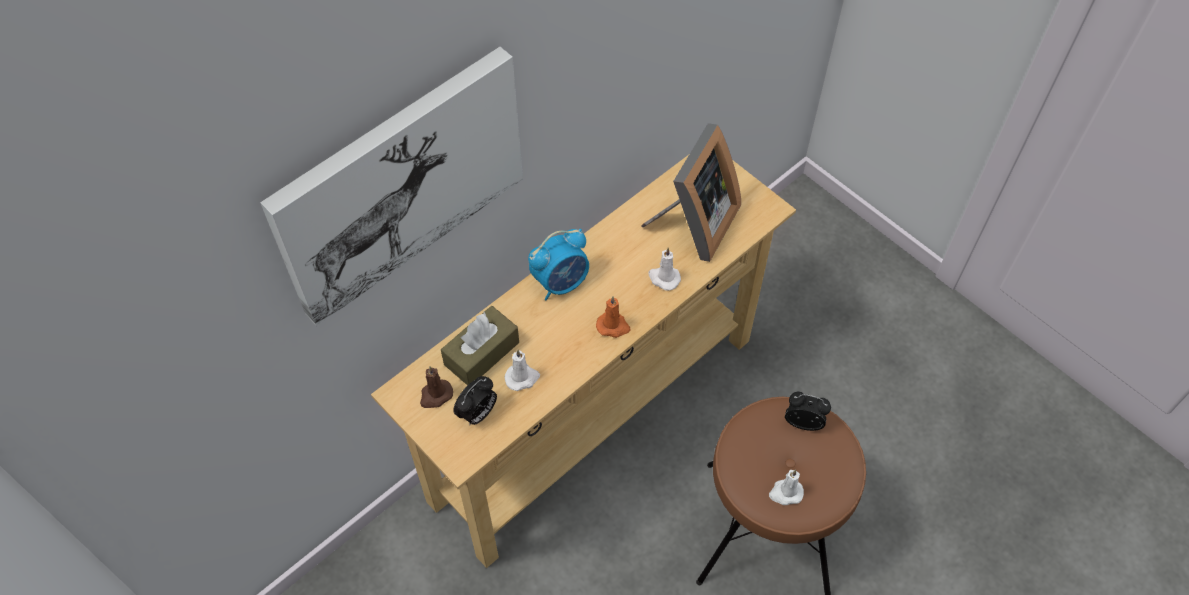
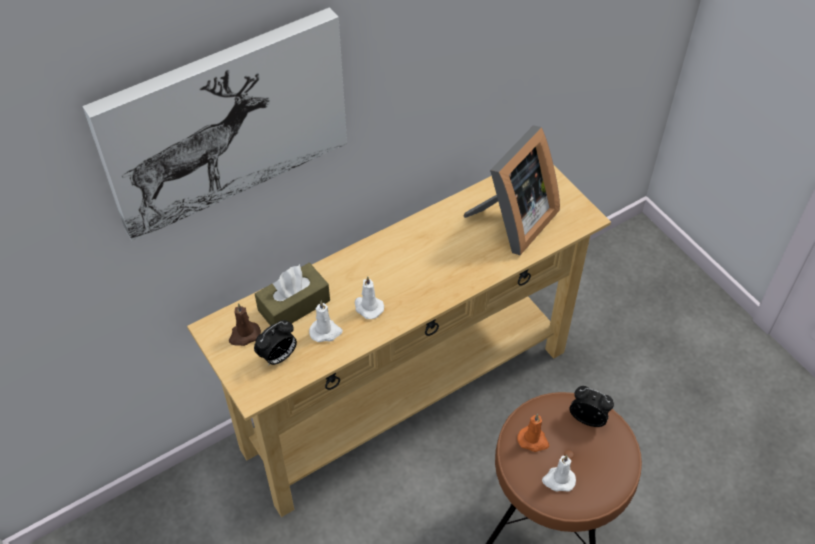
camera: 10 degrees right, 5 degrees down
(561, 282) = (380, 254): alarm clock -> none
(613, 326) = (419, 299): orange candle -> orange candle (533, 440)
(663, 278) = (474, 264): white candle -> white candle (368, 307)

